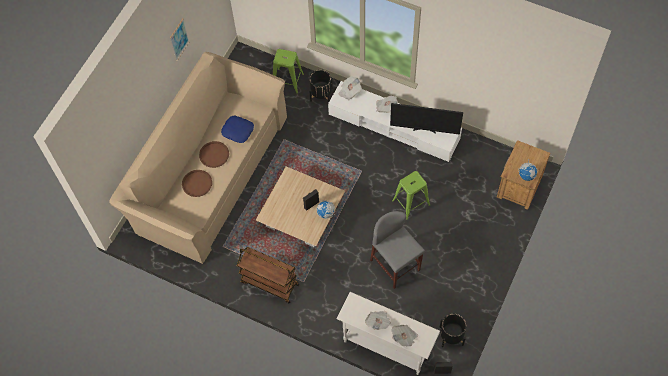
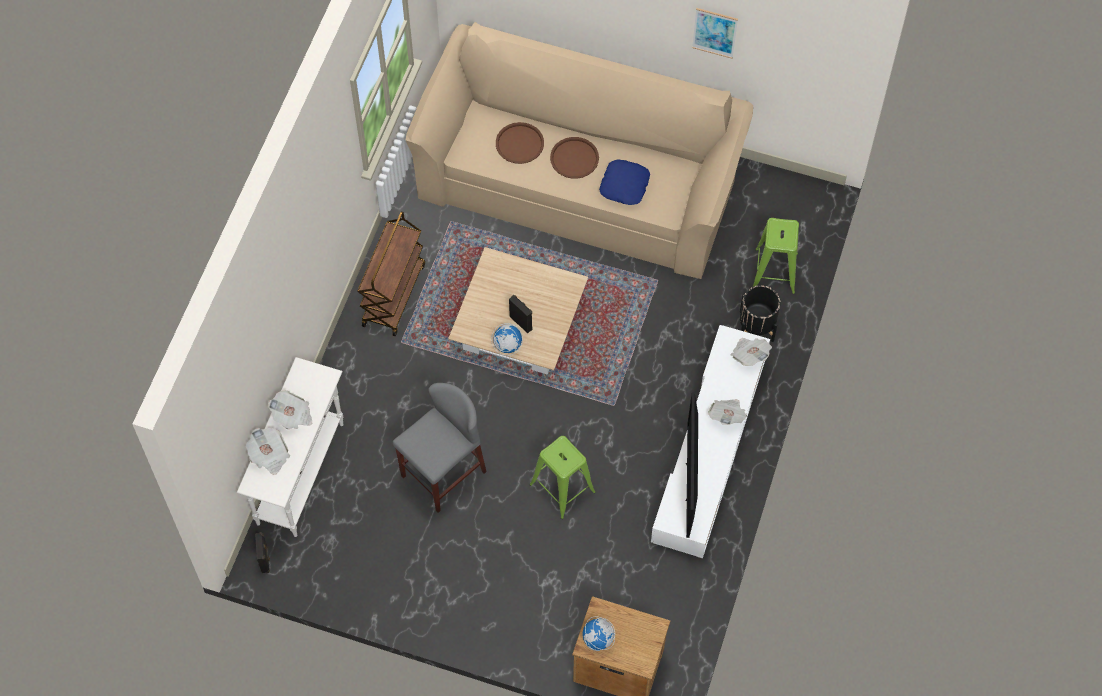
camera: 80 degrees right, 0 degrees up
(451, 336) = (325, 569): black planter -> none

